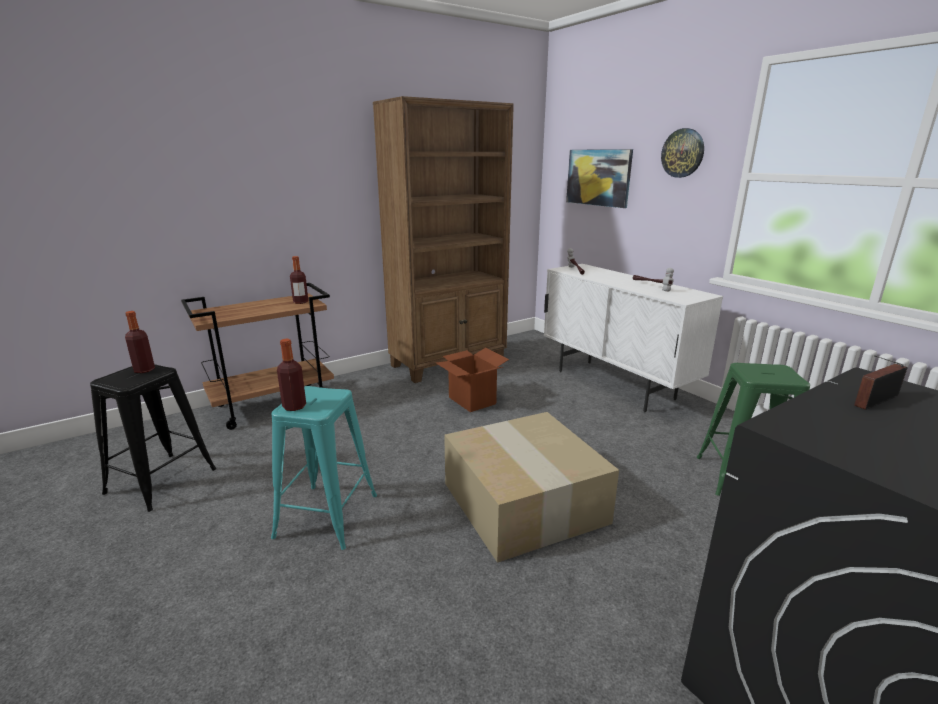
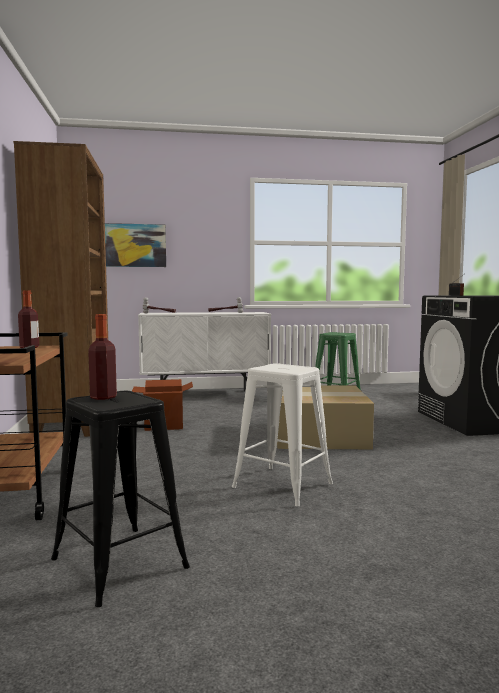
camera: 65 degrees left, 15 degrees down
(294, 406) = (290, 370): bottle -> none
(327, 515) = (282, 485): turquoise stool -> white stool
(683, 153) = (207, 228): wall clock -> none

